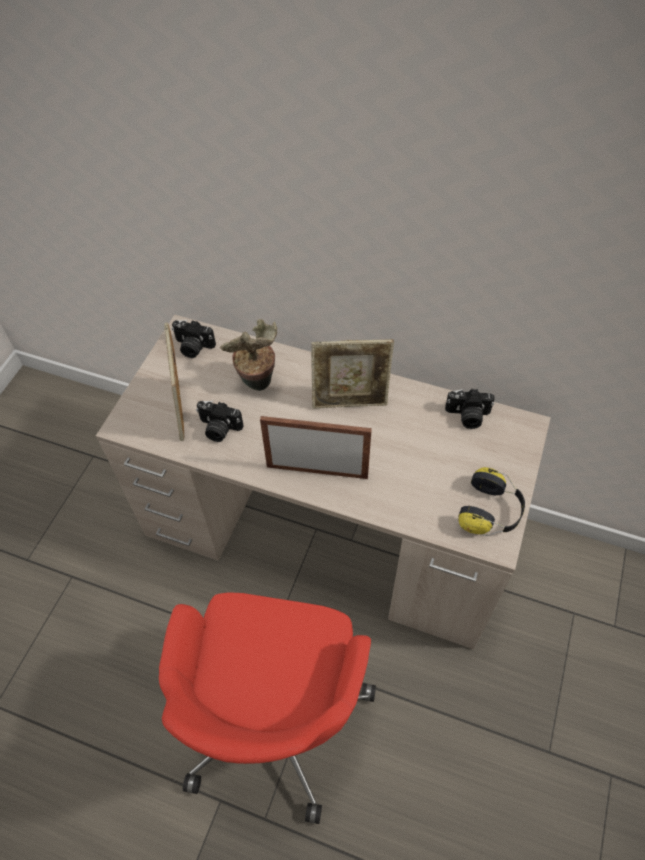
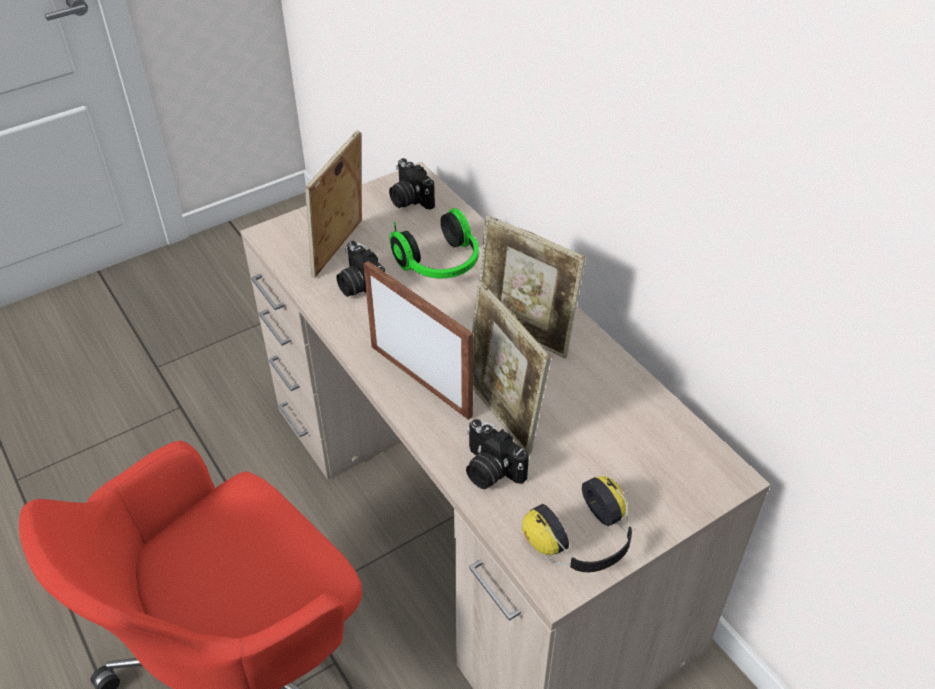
camera: 35 degrees right, 10 degrees down
(257, 384) = (440, 264): potted plant -> headphones
(384, 463) = (502, 415): none -> picture frame
(467, 416) = (655, 423): camera -> camera (489, 470)

